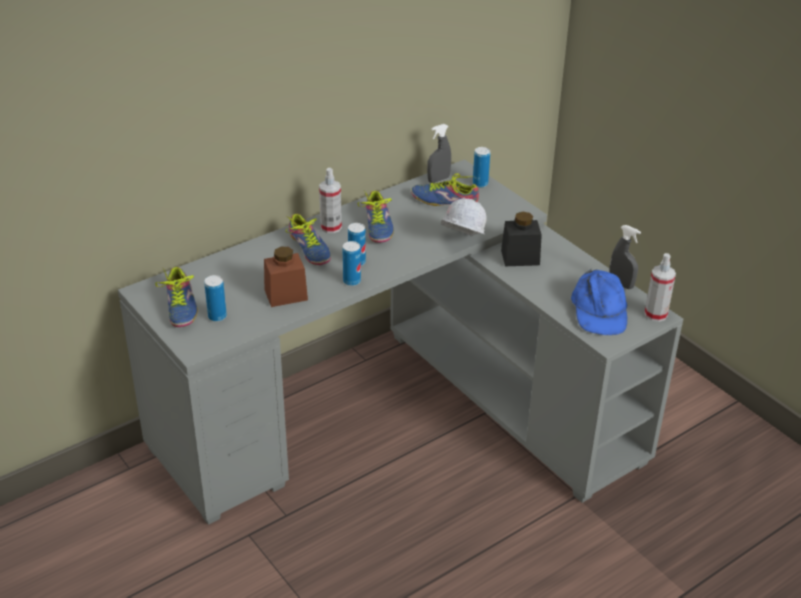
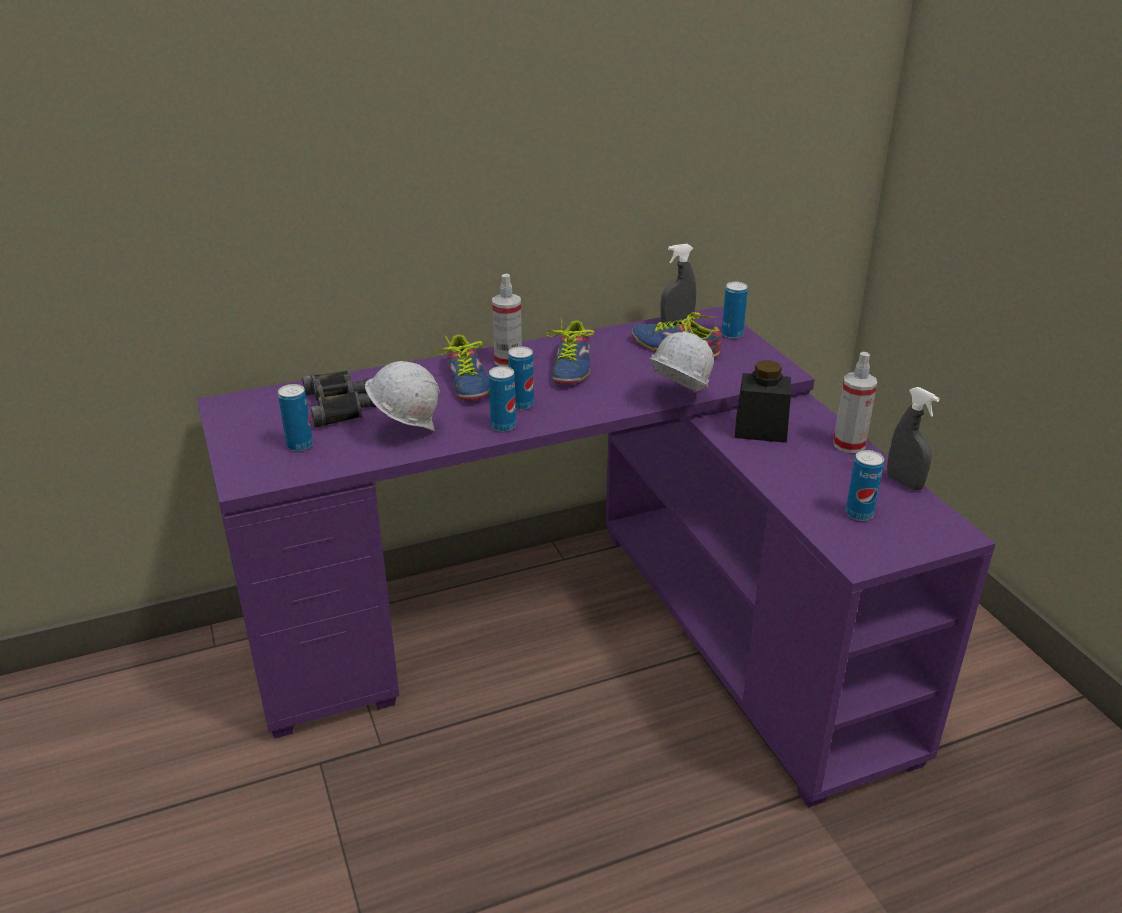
camera: 15 degrees right, 5 degrees down
(178, 307) = (257, 428): shoe -> none
(227, 280) = (340, 405): none -> black binoculars
(286, 295) = (405, 431): brown jar -> white hard hat
(401, 412) = (587, 632): grey desk -> purple desk
(599, 311) = (859, 514): blue cap -> can
(655, 314) = (950, 531): spray bottle -> spray bottle (849, 444)

